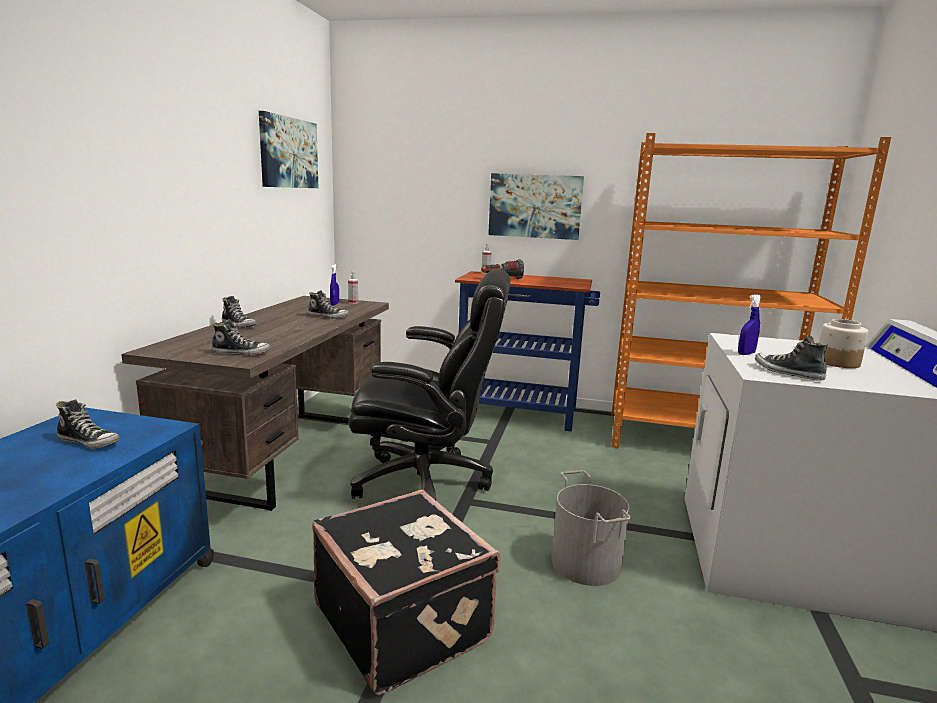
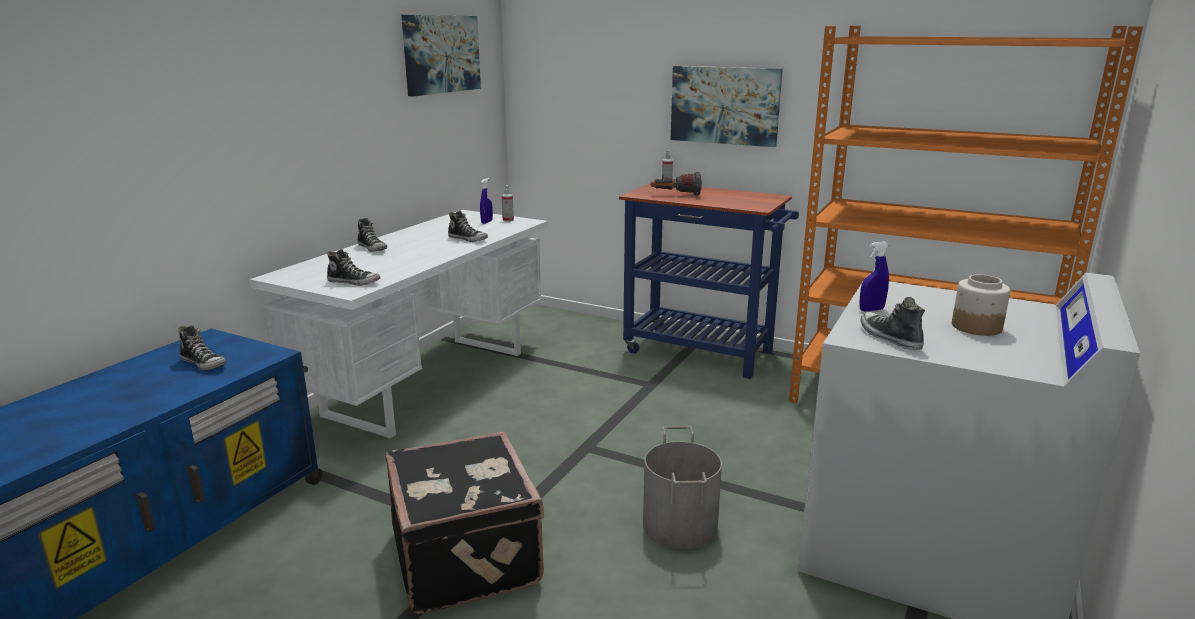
camera: 15 degrees right, 5 degrees up
(289, 454) = (429, 381): brown desk -> white desk
(428, 485) = (555, 427): black office chair -> none

